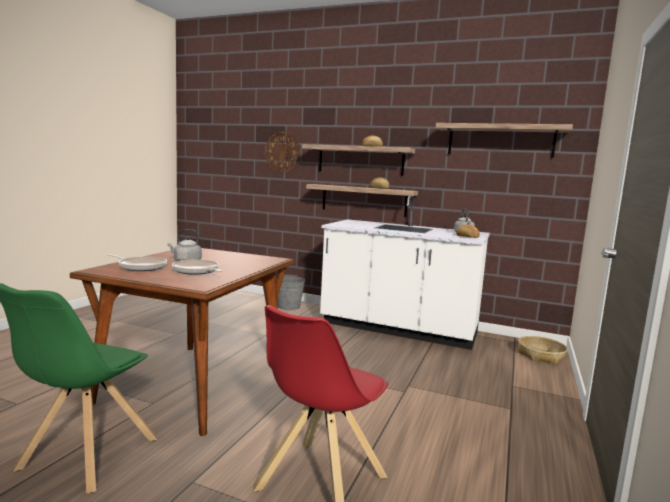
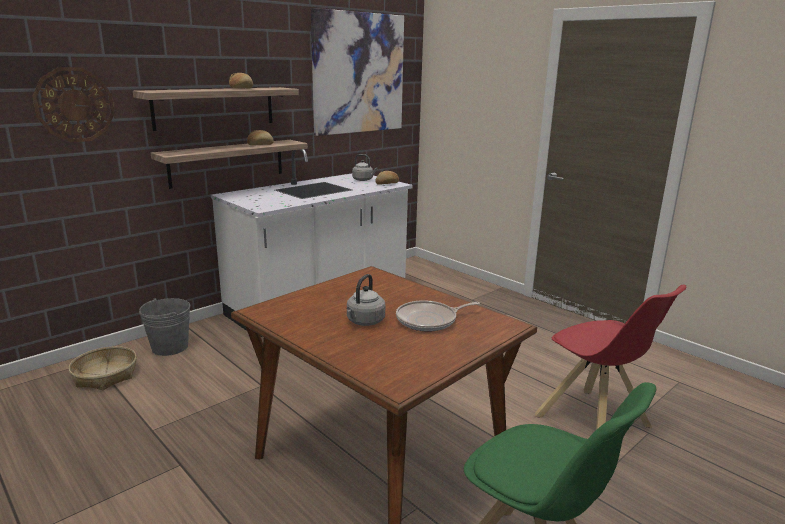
camera: 65 degrees left, 10 degrees up
(141, 267) = (389, 352): frying pan -> none
(500, 141) = (358, 73): shelf -> picture
(541, 356) = (427, 270): basket -> basket (106, 375)

